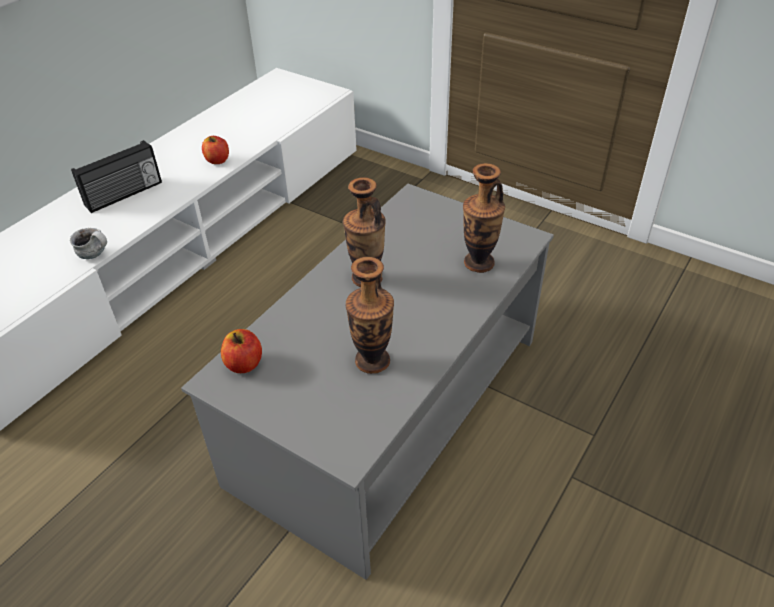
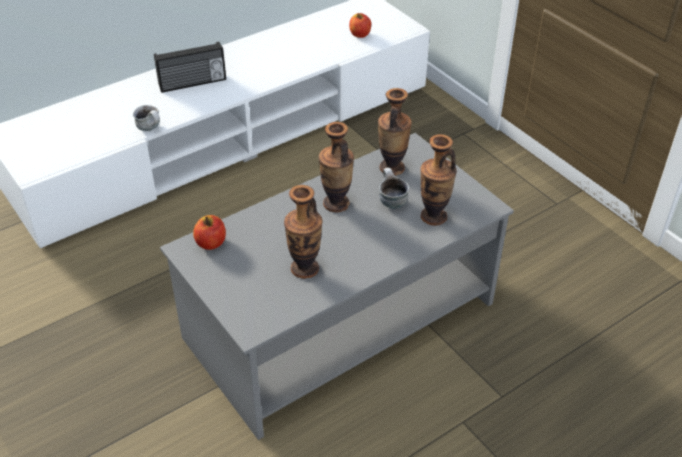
camera: 20 degrees right, 0 degrees up
(217, 160) = (279, 71): apple -> apple (360, 34)
(405, 224) = (392, 168): none -> vase
(424, 258) = (390, 200): none -> mug

